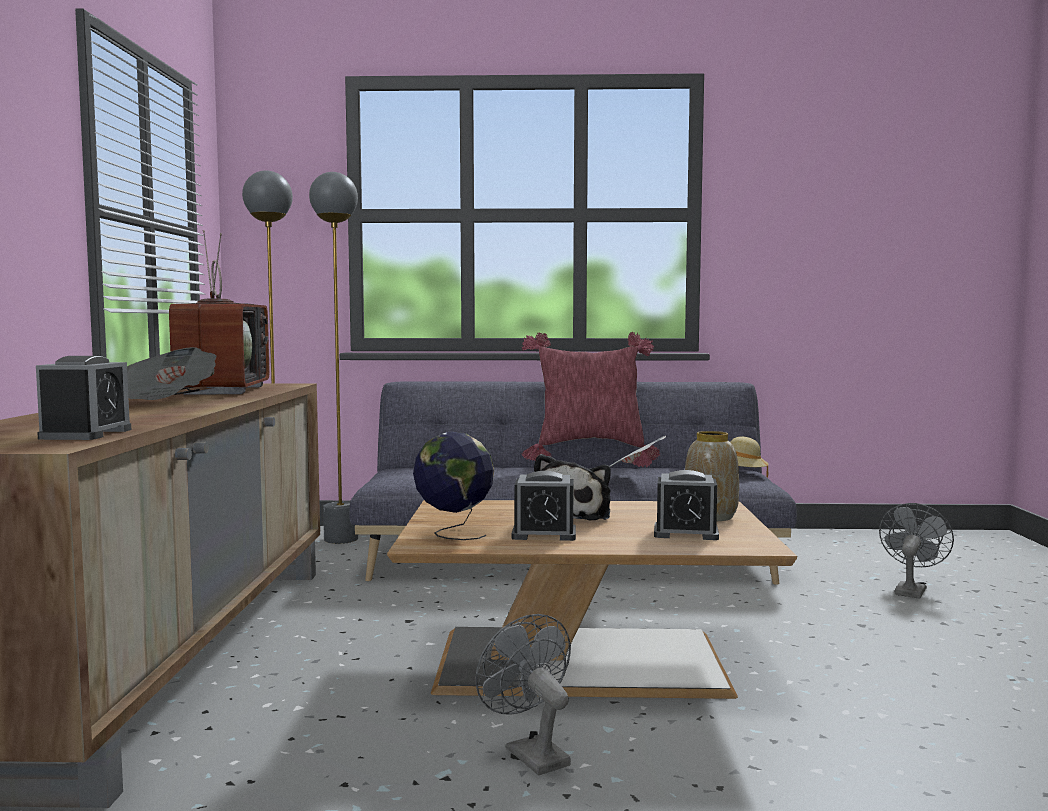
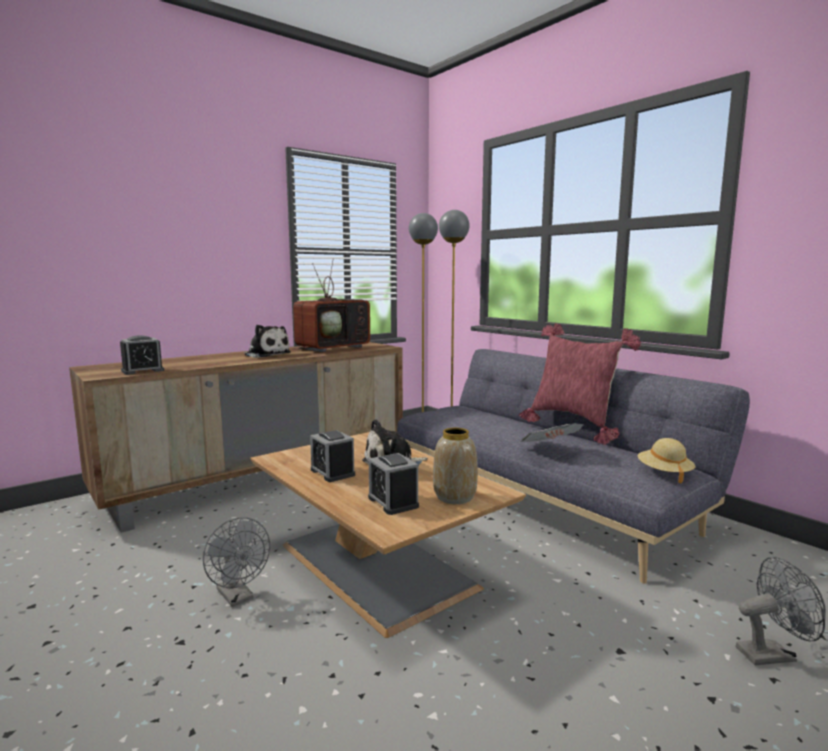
camera: 50 degrees right, 5 degrees up
(167, 403) = (266, 354): newspaper -> plush toy
(454, 533) = (306, 456): globe -> none
(530, 753) = (238, 597): grey fan -> grey fan turned 120 degrees clockwise

